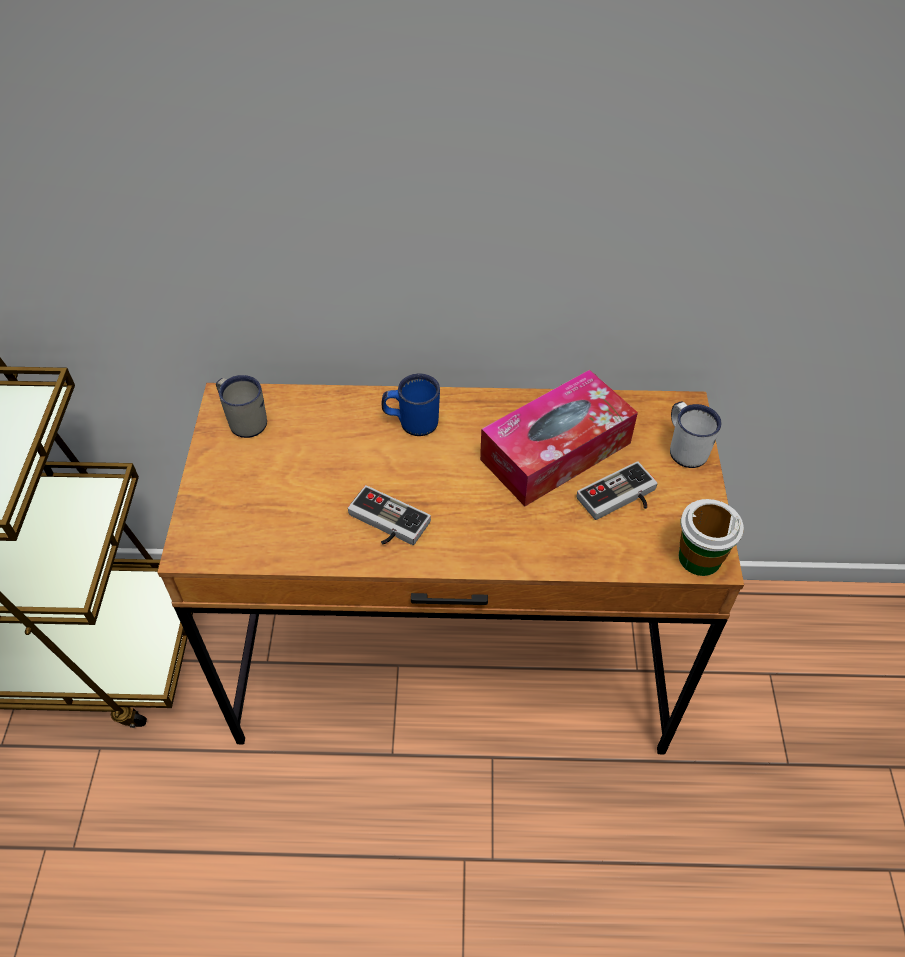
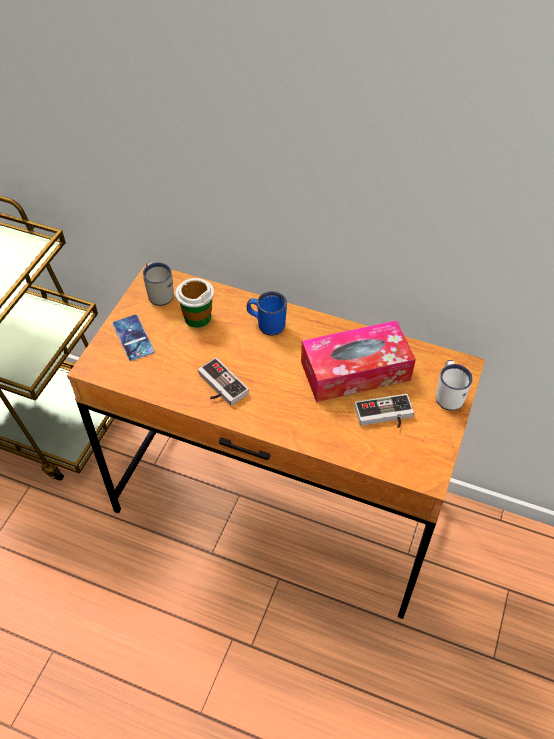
camera: 20 degrees right, 0 degrees up
(233, 491) = (133, 338): none -> phone
(699, 557) = (421, 472): cup -> cup (197, 317)

